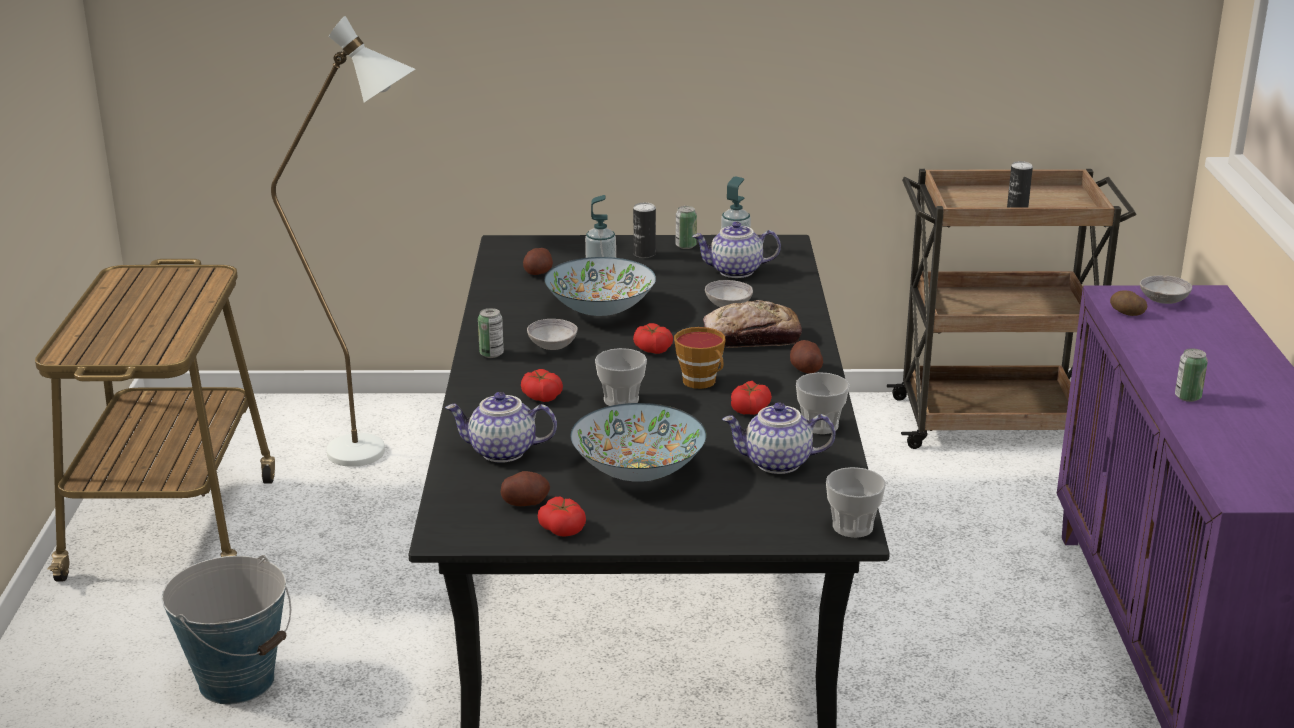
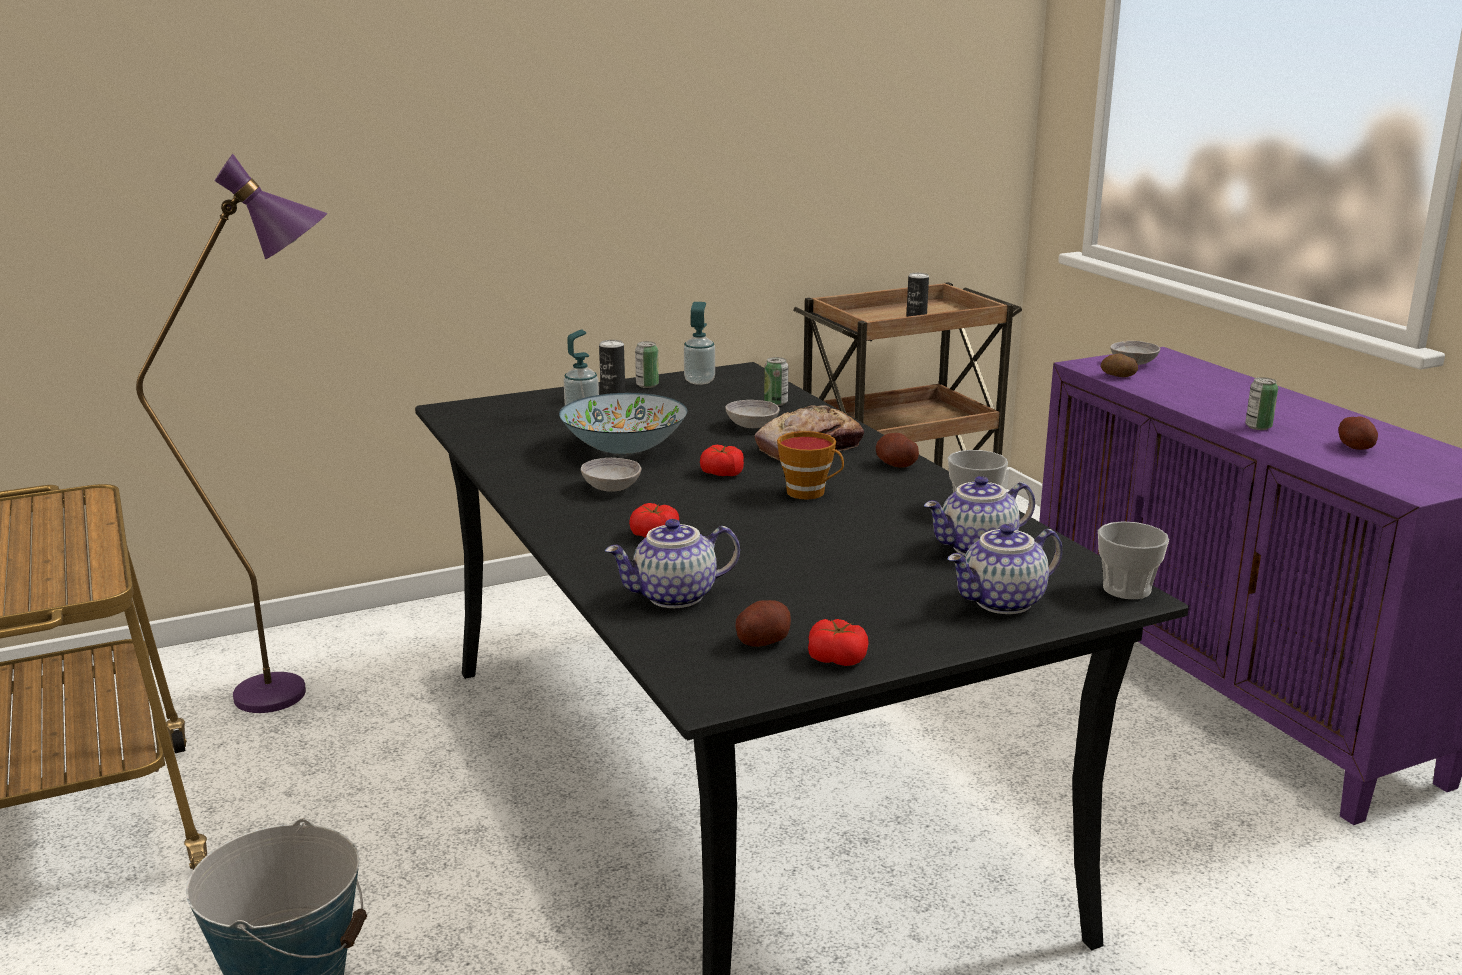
camera: 25 degrees left, 5 degrees down
(377, 455) = (297, 693): white floor lamp -> purple floor lamp
(491, 354) = (550, 506): can -> can (776, 403)
(538, 273) = (518, 428): potato -> potato (1355, 447)
(621, 400) = (746, 523): cup -> none
(638, 470) = (846, 583): bowl -> none
(735, 272) = (723, 398): teapot -> teapot (1003, 603)
(750, 409) = (887, 507): tomato -> none

